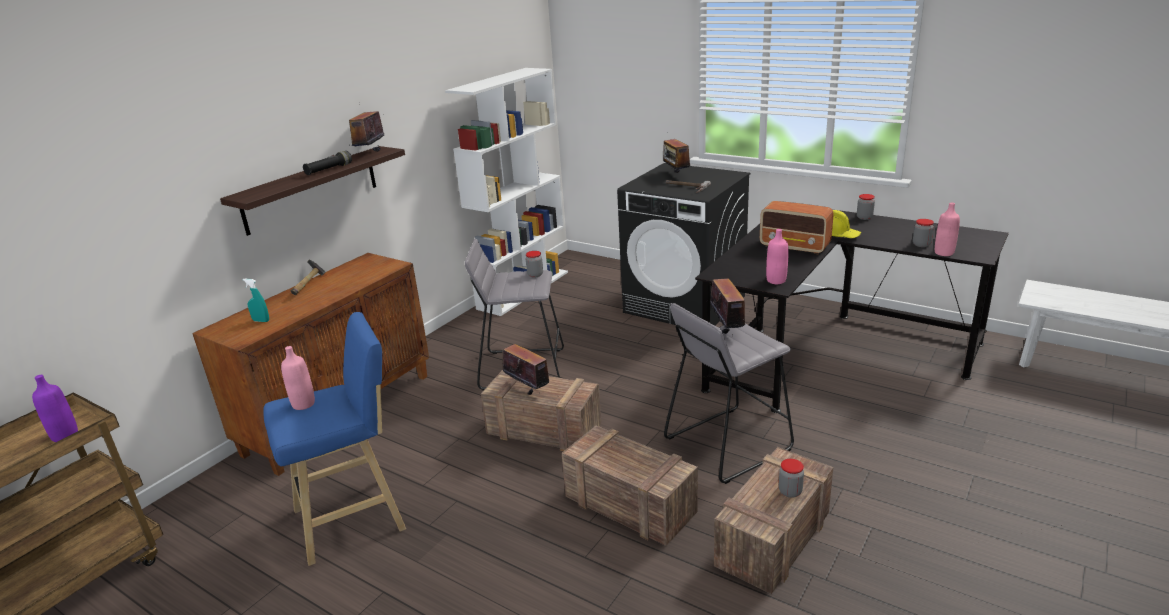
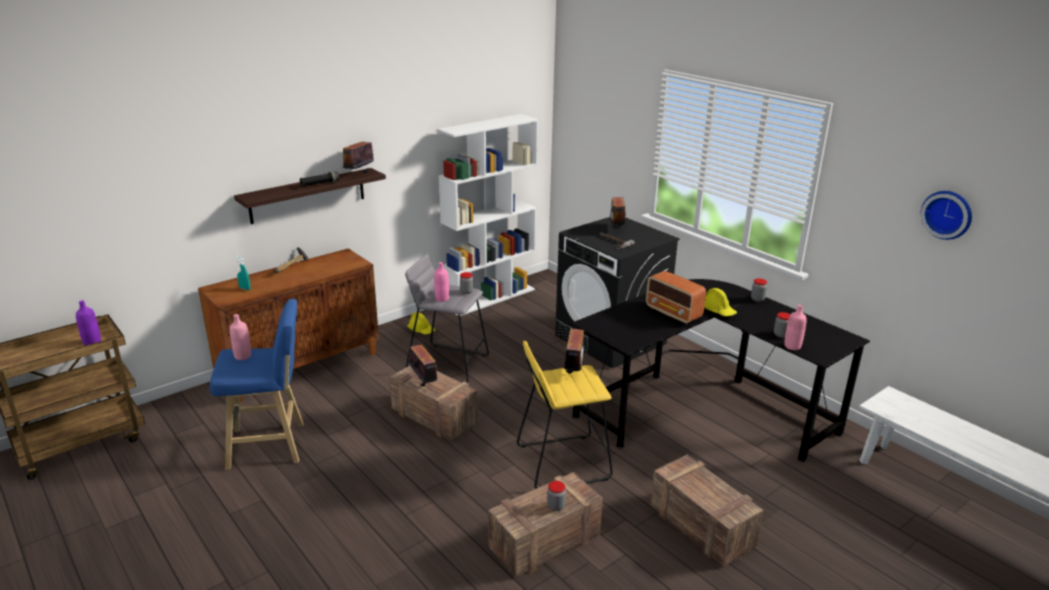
camera: 15 degrees right, 0 degrees up
(466, 339) = (421, 330): none -> yellow hard hat
(632, 506) = (460, 489): crate -> crate (703, 527)
(727, 443) = (562, 462): grey stool -> yellow stool
(776, 280) = (630, 339): pink bottle -> pink bottle (442, 299)
(1084, 73) = (947, 214): none -> wall clock

